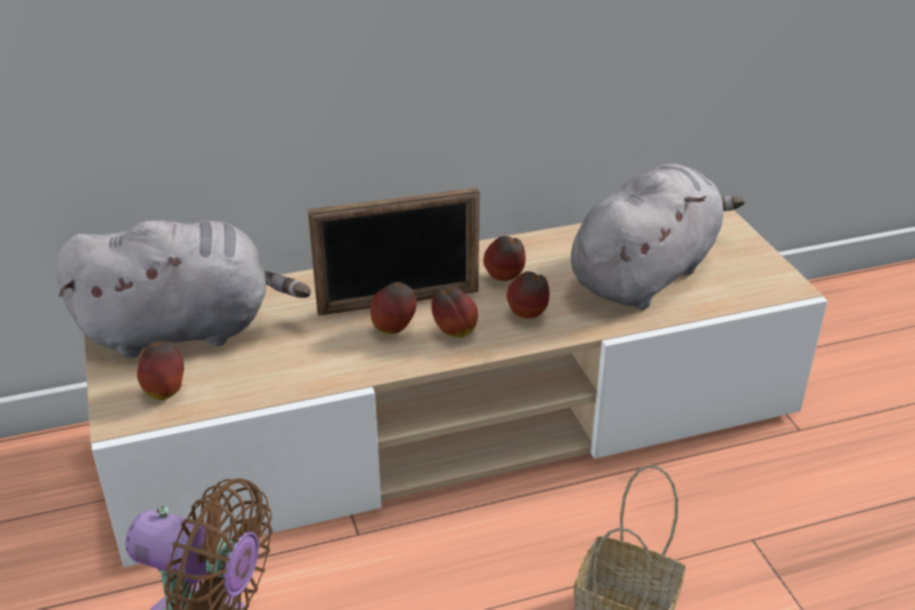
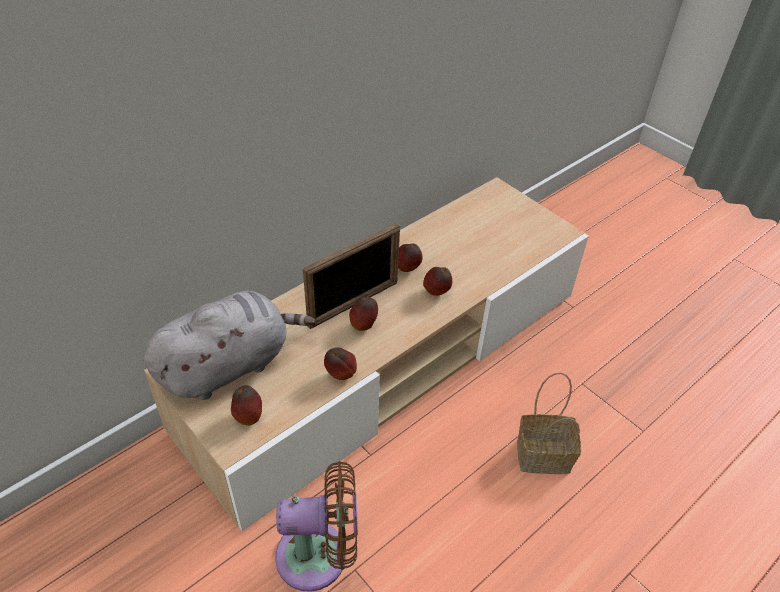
camera: 25 degrees left, 10 degrees up
(454, 333) = (401, 317): apple -> apple (341, 375)
(645, 274) = (485, 243): grey plush toy -> none

